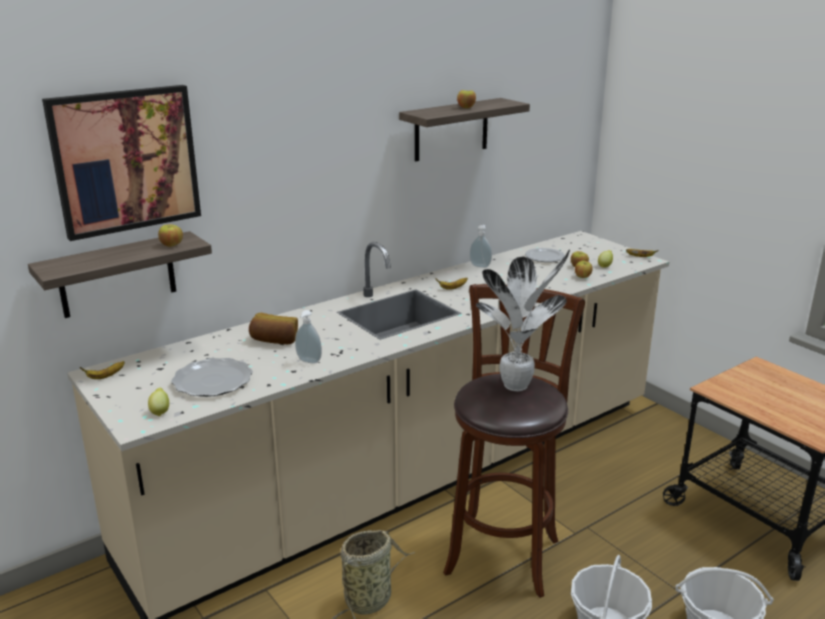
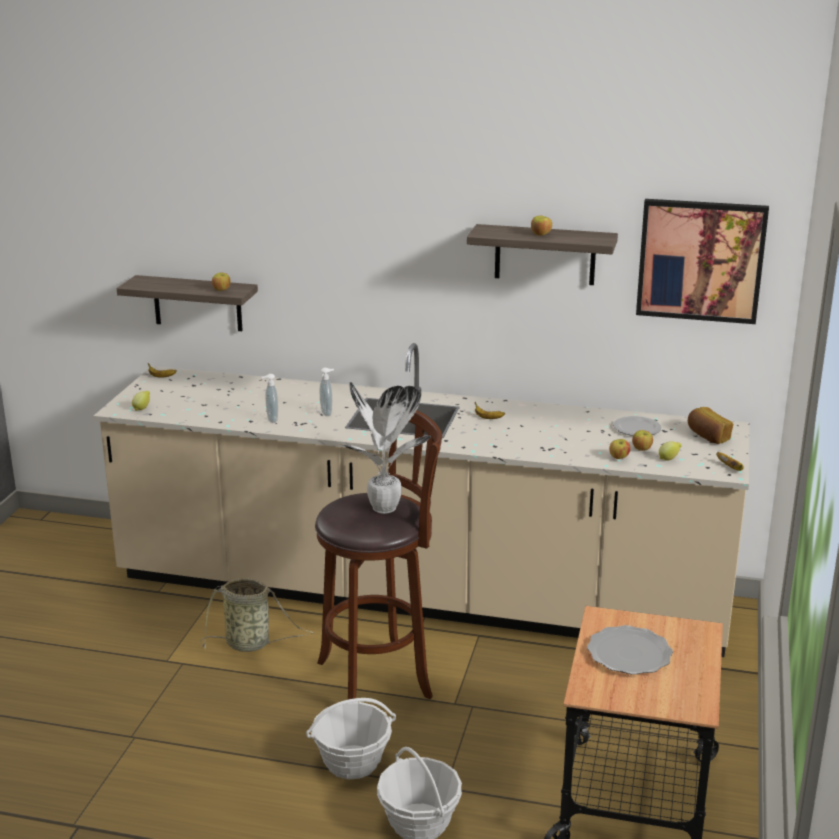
camera: 50 degrees right, 0 degrees up
(125, 160) = (210, 215): picture -> picture (700, 260)
(212, 381) = (200, 405): plate -> plate (629, 654)
(275, 340) = (285, 398): bread -> bread (707, 436)
(480, 266) = (559, 411): soap dispenser -> soap dispenser (327, 413)

